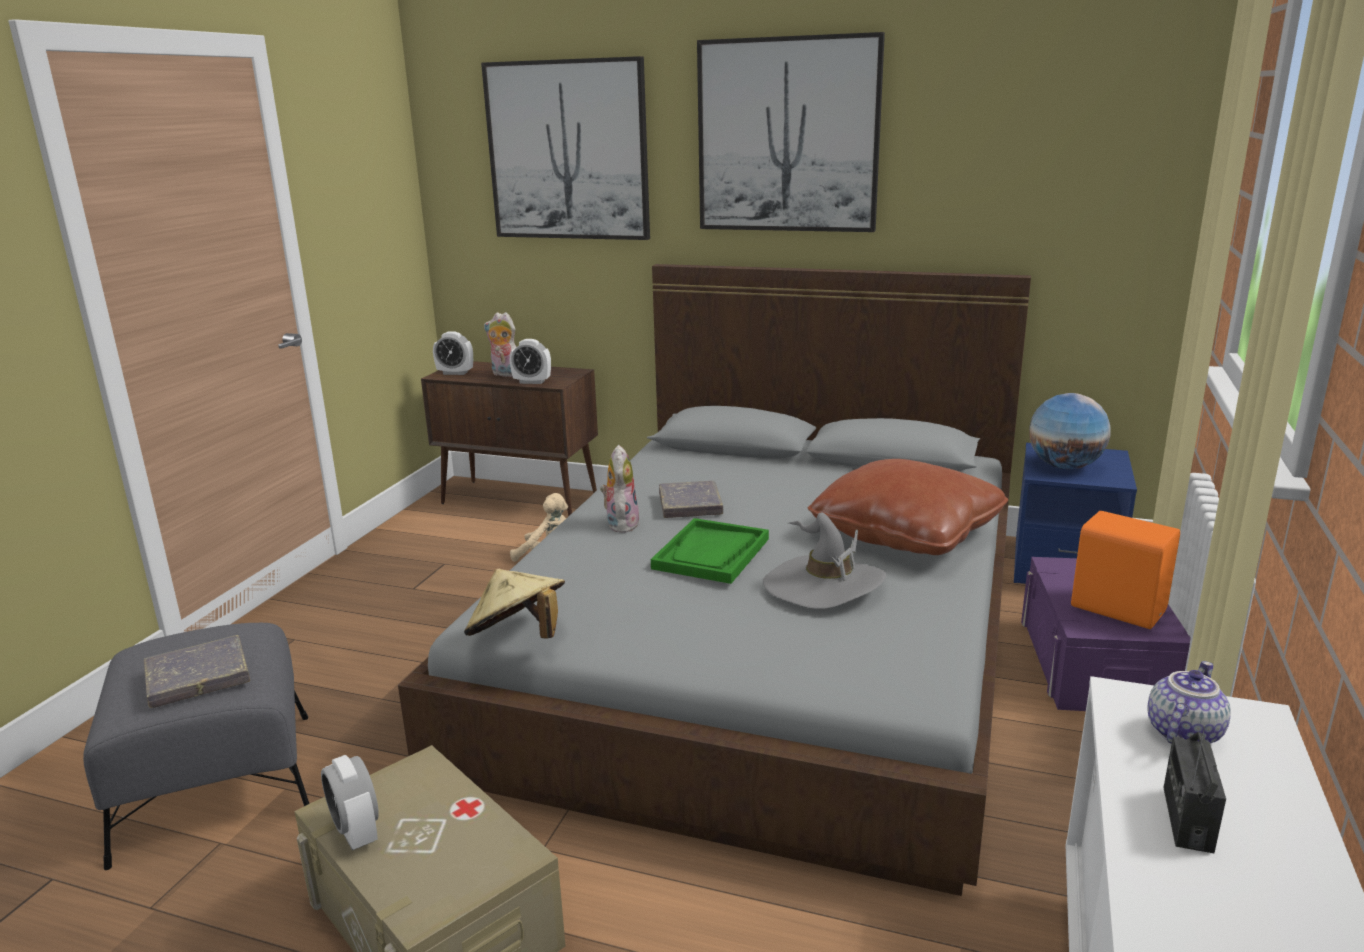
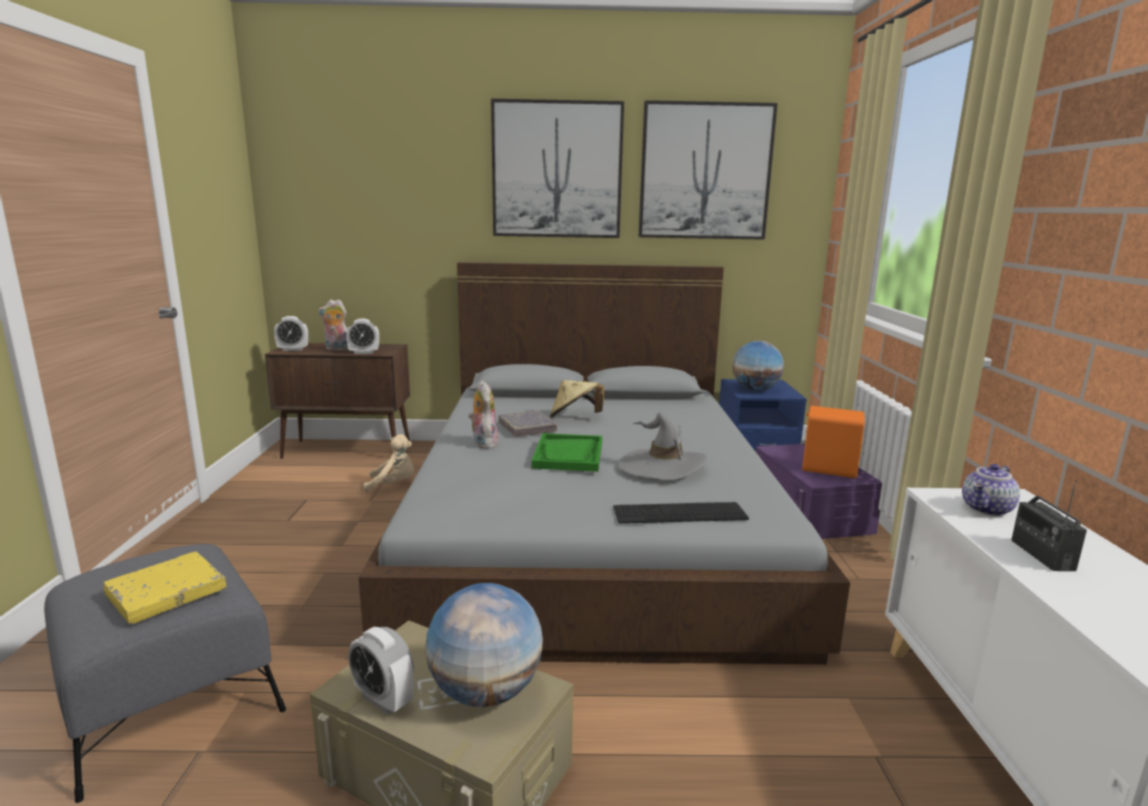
camera: 20 degrees left, 5 degrees down
(198, 677) = (166, 592): grey book -> yellow book
(461, 846) = (486, 691): none -> globe
(518, 638) = (460, 523): beige hat -> beige hat (575, 418)
(568, 151) = (386, 176): picture -> picture (705, 172)
(793, 660) = (679, 513): none -> keyboard
(906, 533) = (688, 433): brown pillow -> none
(1181, 732) = (988, 510): teapot -> teapot turned 150 degrees counterclockwise

